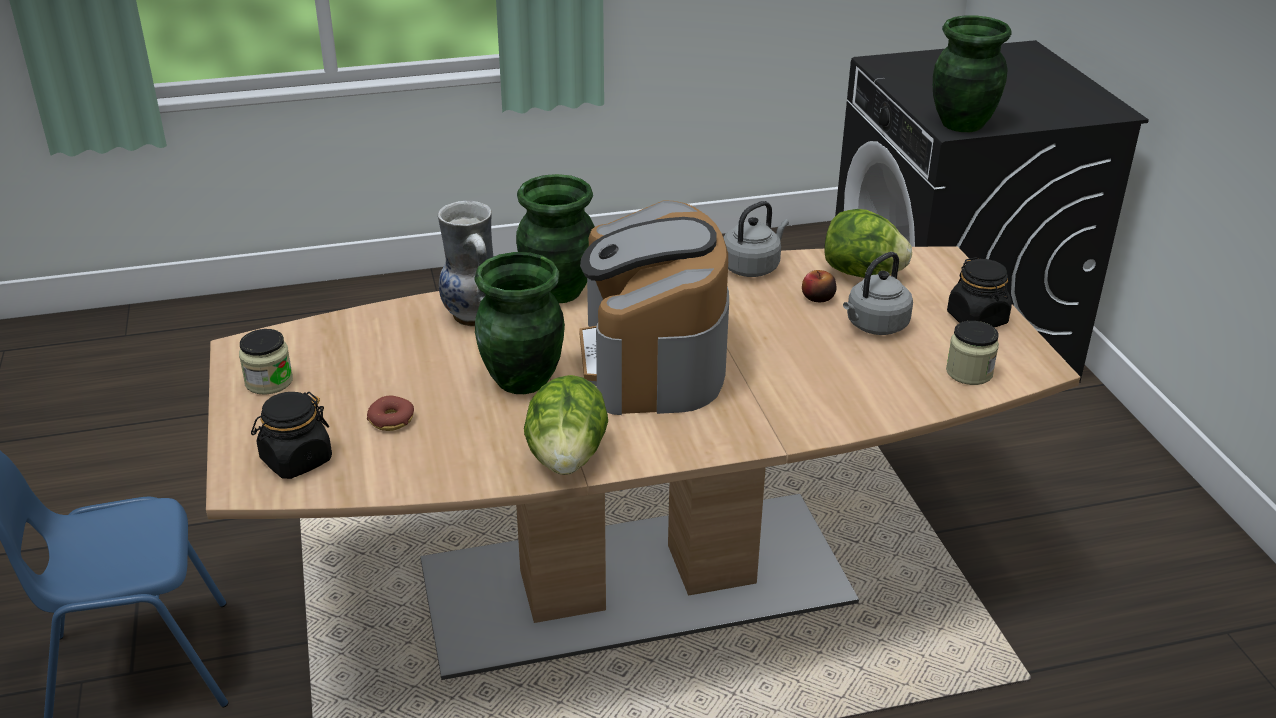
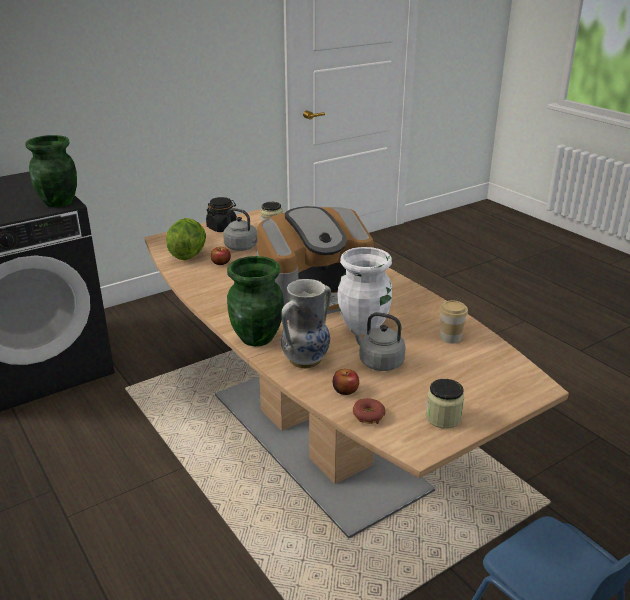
camera: 110 degrees left, 5 degrees down
(296, 460) = (501, 376): black jar -> none
(387, 329) = (345, 390): none -> apple
(391, 420) = (436, 357): donut -> donut (368, 415)
(428, 451) = (450, 338): none -> cup
(523, 380) = (364, 326): green vase -> white vase
(567, 458) = (417, 300): lettuce -> none
(752, 267) = (193, 283): grey kettle -> grey kettle (378, 362)

